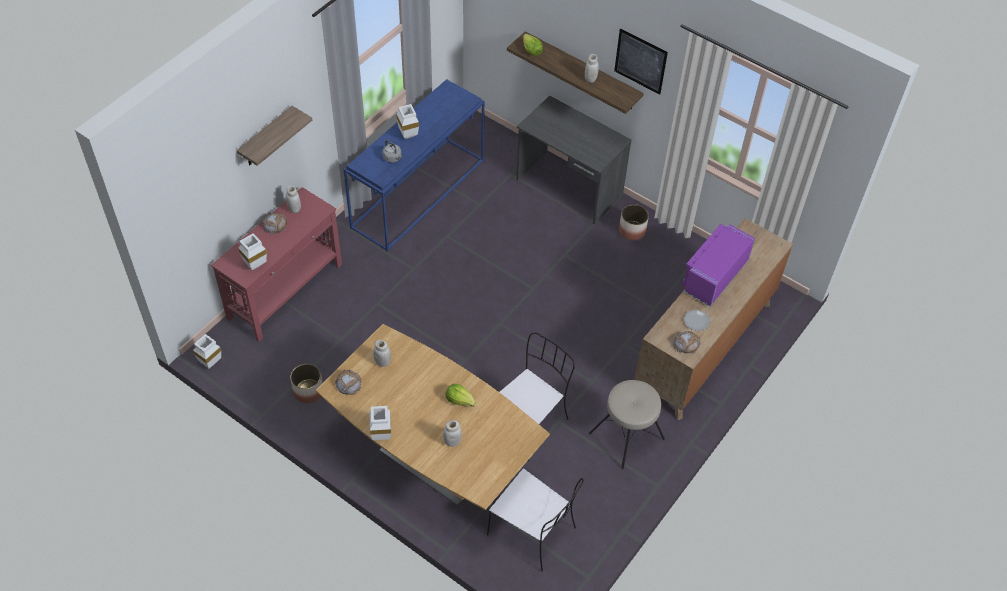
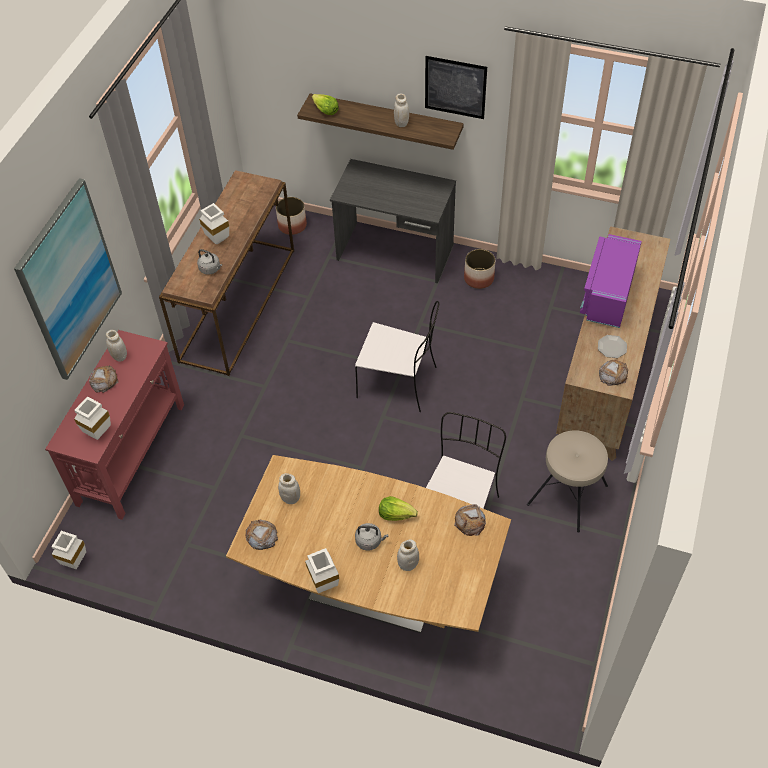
camera: 15 degrees left, 0 degrees up
(266, 138) = (70, 281): shelf -> picture
(308, 391) = (201, 557): planter -> planter (292, 225)
(418, 192) = (237, 303): blue console table -> brown console table
(430, 414) = (370, 541): none -> grey kettle
(516, 424) = (470, 522): none -> bread
(533, 532) = (515, 634): white chair -> white chair (399, 383)

